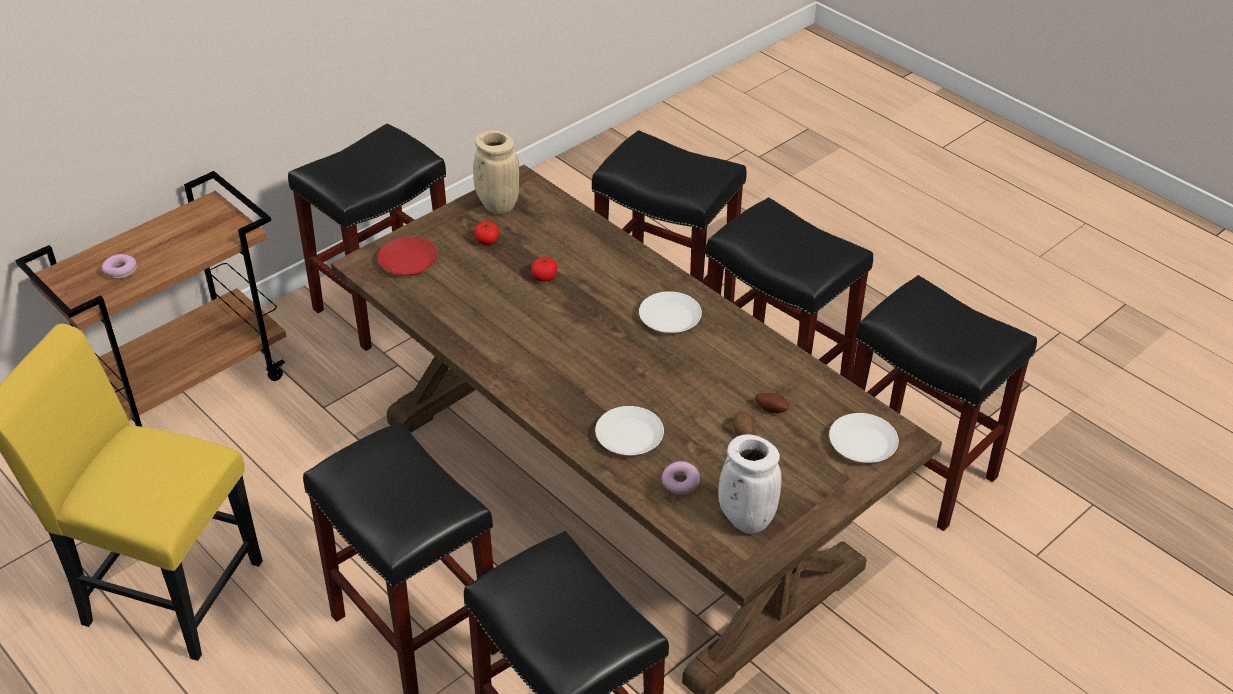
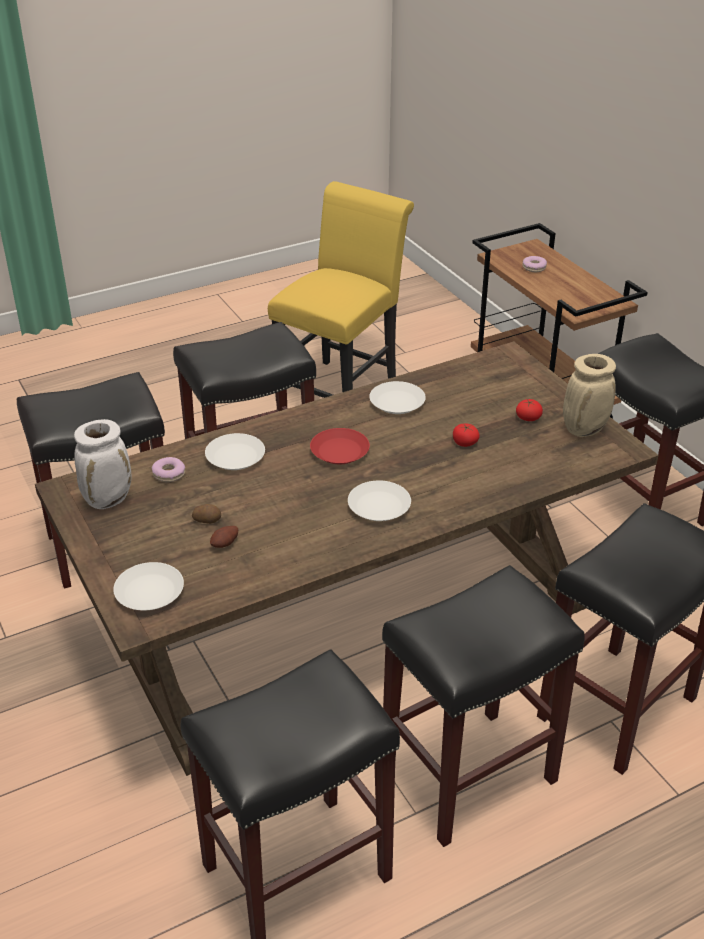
camera: 105 degrees right, 5 degrees down
(408, 261) = (506, 375): red plate -> red plate (340, 451)
(484, 332) = (397, 403): none -> white plate

